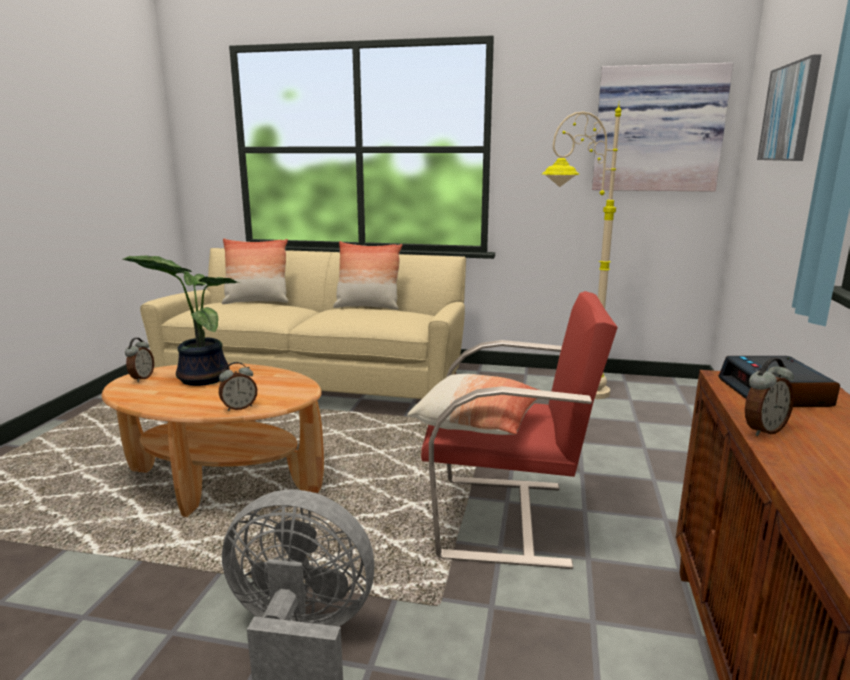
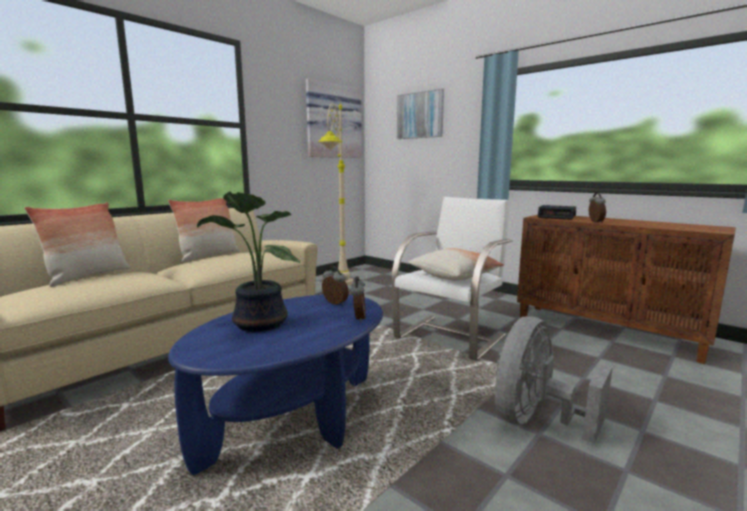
camera: 60 degrees left, 5 degrees down
(141, 378) = (205, 347): alarm clock -> alarm clock (334, 304)
(222, 482) = (294, 420): brown coffee table -> blue coffee table
(506, 519) = (450, 336): red armchair -> white armchair

